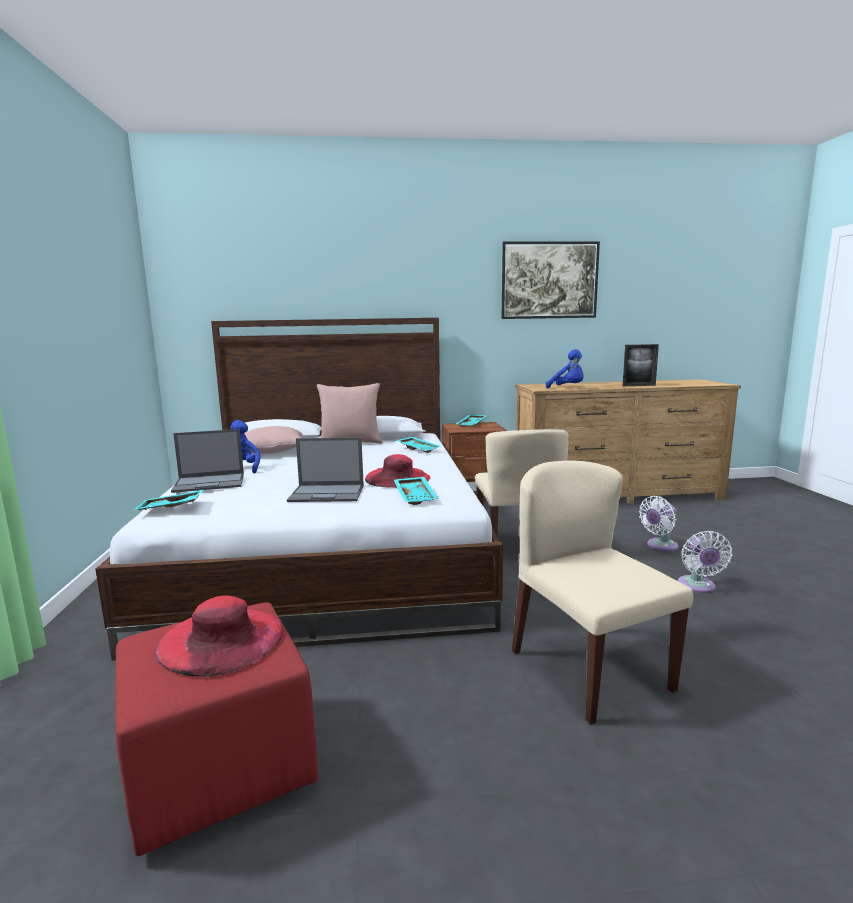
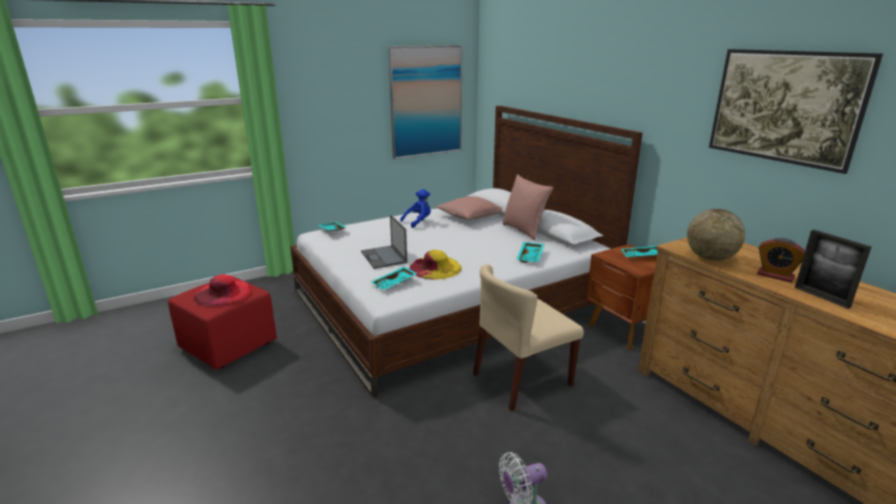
camera: 65 degrees right, 10 degrees up
(117, 317) = (426, 102): none -> picture
(210, 483) = (379, 224): laptop -> none
(397, 478) = (435, 268): red hat -> yellow hat
(568, 388) = (710, 258): blue plush toy -> globe
(588, 669) = (340, 446): beige chair -> none
(604, 386) = (775, 275): none -> alarm clock
(660, 546) = (619, 477): white fan -> none

